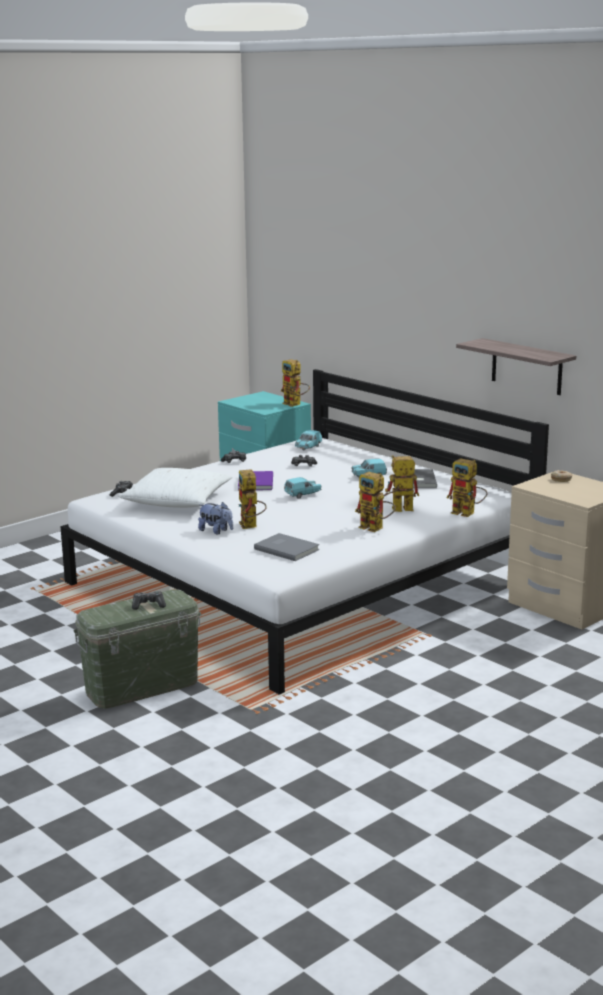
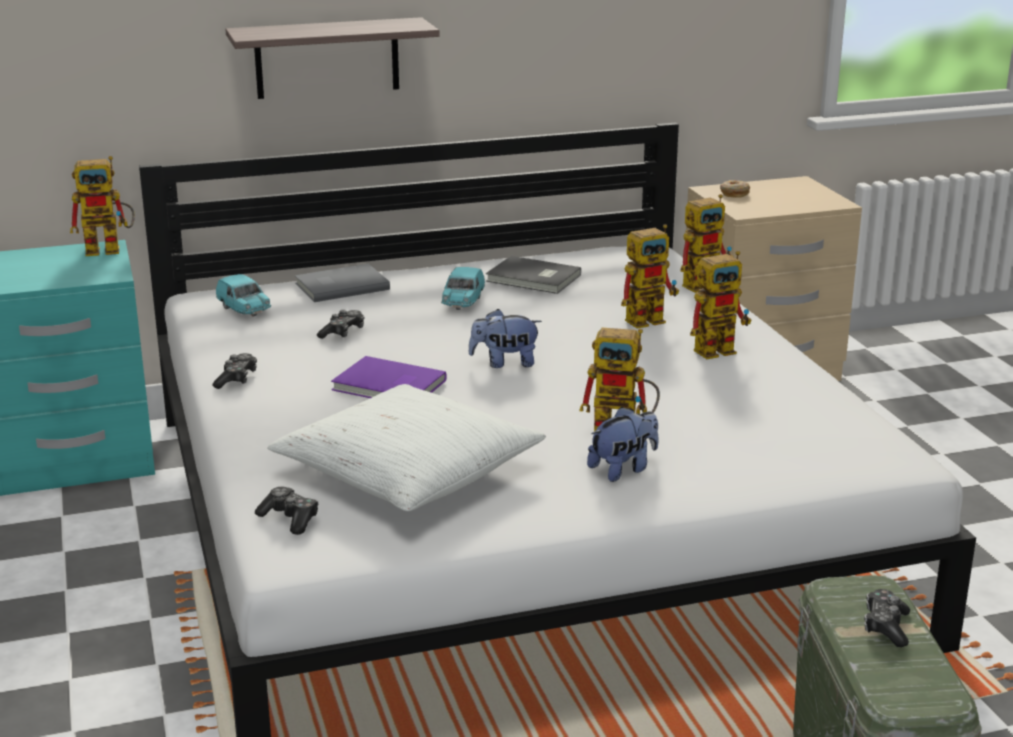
camera: 65 degrees left, 5 degrees up
(287, 549) = (769, 428): grey book -> grey book (340, 286)
(303, 495) = (505, 363): turquoise toy car -> plush toy
(397, 510) = (650, 318): toy robot -> toy robot turned 135 degrees counterclockwise
(526, 367) = (620, 44): shelf -> shelf (327, 58)

